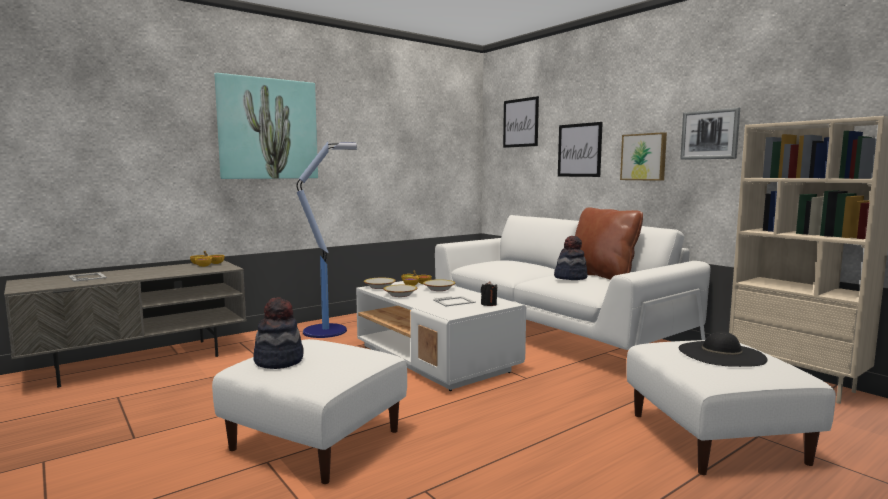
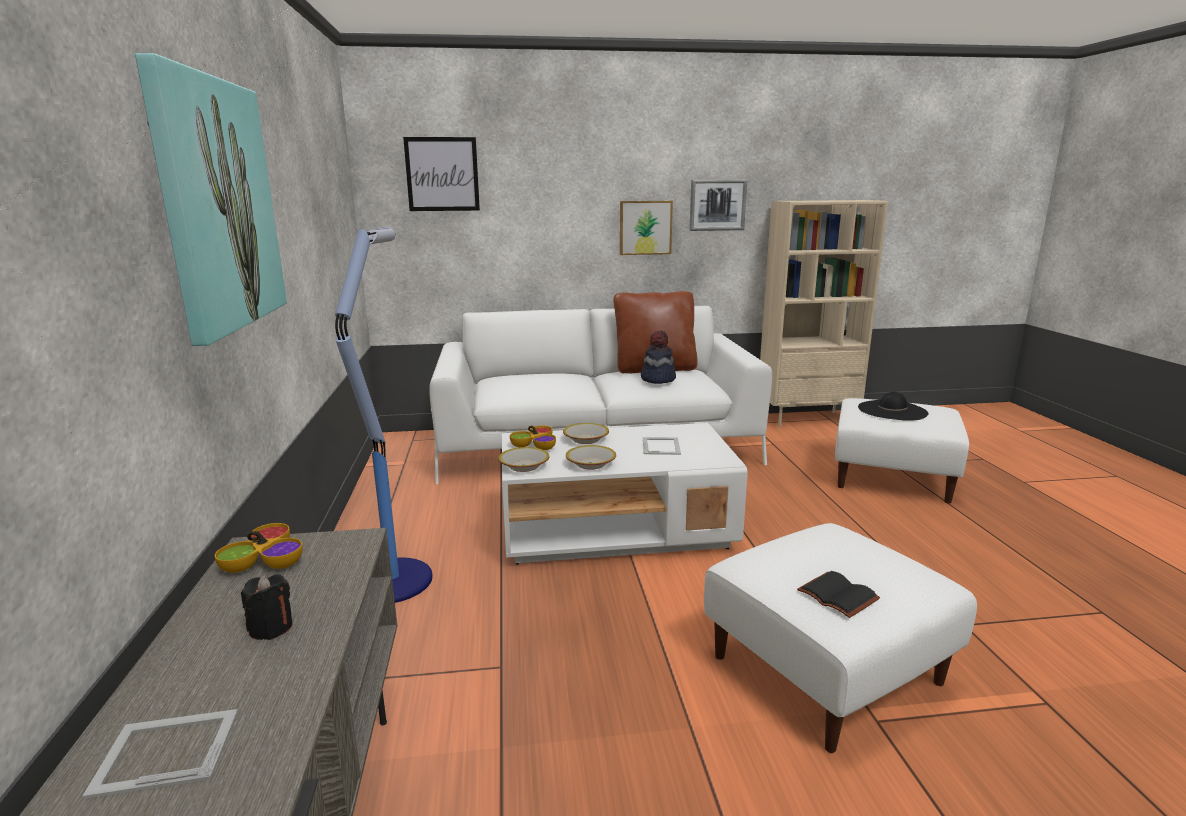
camera: 60 degrees left, 10 degrees up
(279, 361) = (835, 596): hat -> black book
(488, 304) = (692, 435): black candle -> black candle (271, 628)
(579, 150) = (554, 218): picture -> none

